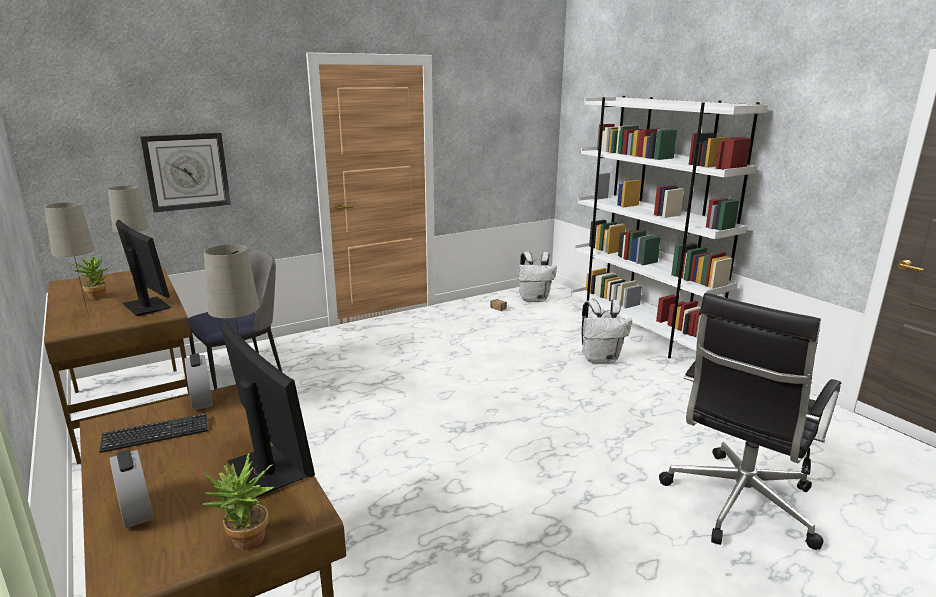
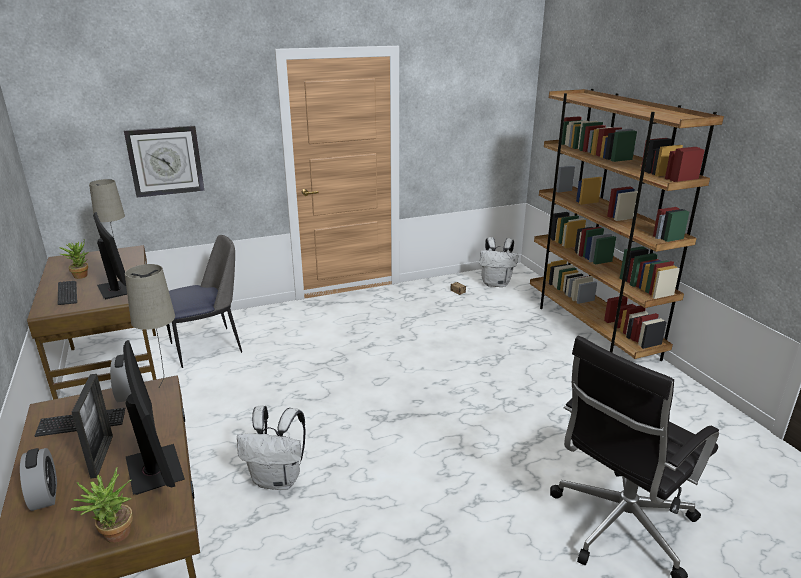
camera: 10 degrees right, 5 degrees up
(87, 313) = (67, 294): beige table lamp -> keyboard
(195, 464) = (102, 456): none -> picture frame
(600, 359) = (539, 355): white backpack -> white backpack (278, 479)
(641, 332) = (591, 328): white bookcase -> brown bookcase

